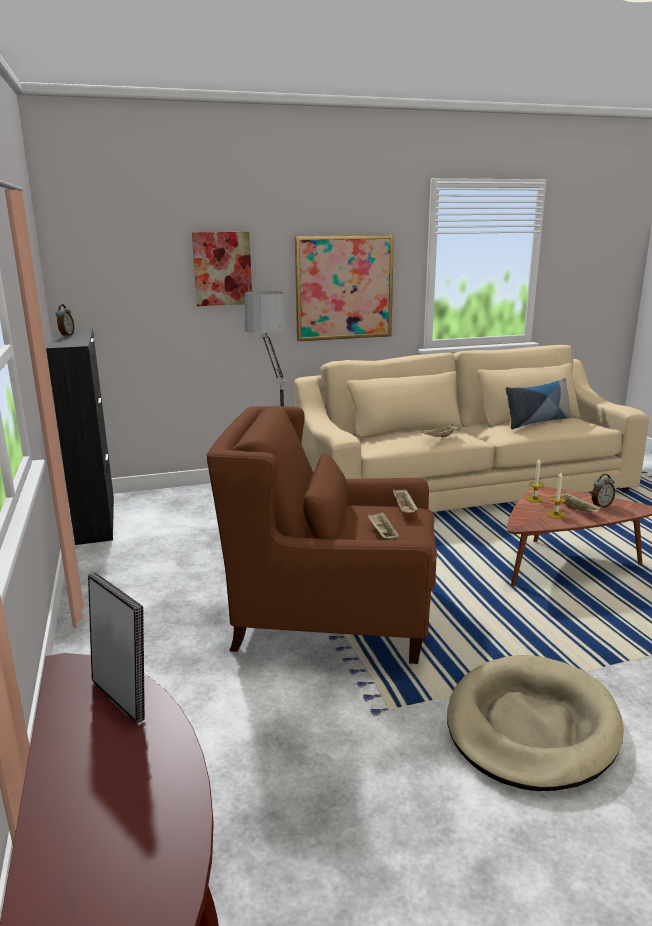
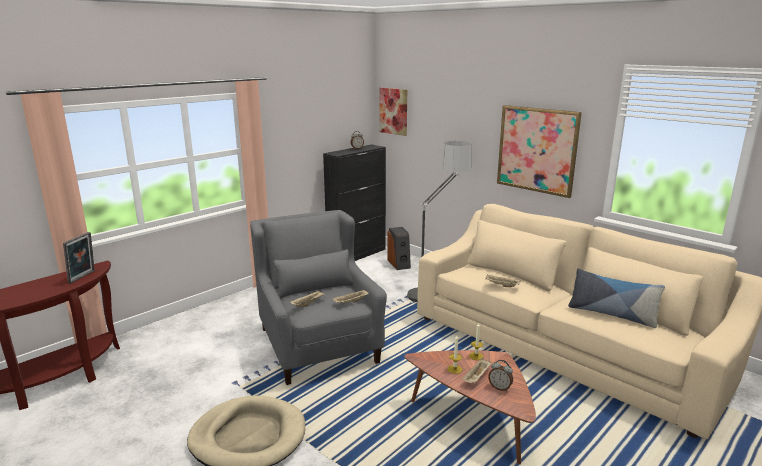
camera: 60 degrees right, 0 degrees up
(174, 502) = (399, 263): none -> speaker
(222, 269) = (457, 122): picture -> picture (393, 111)
(332, 614) = (318, 345): brown armchair -> grey armchair

